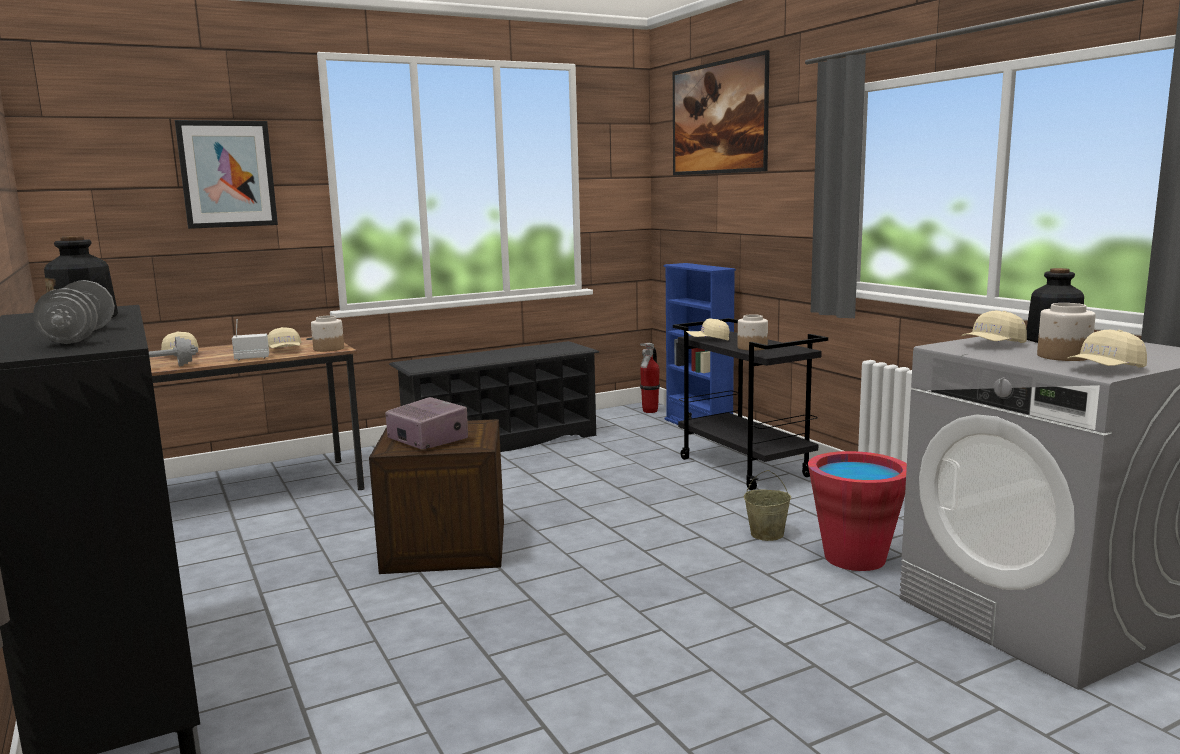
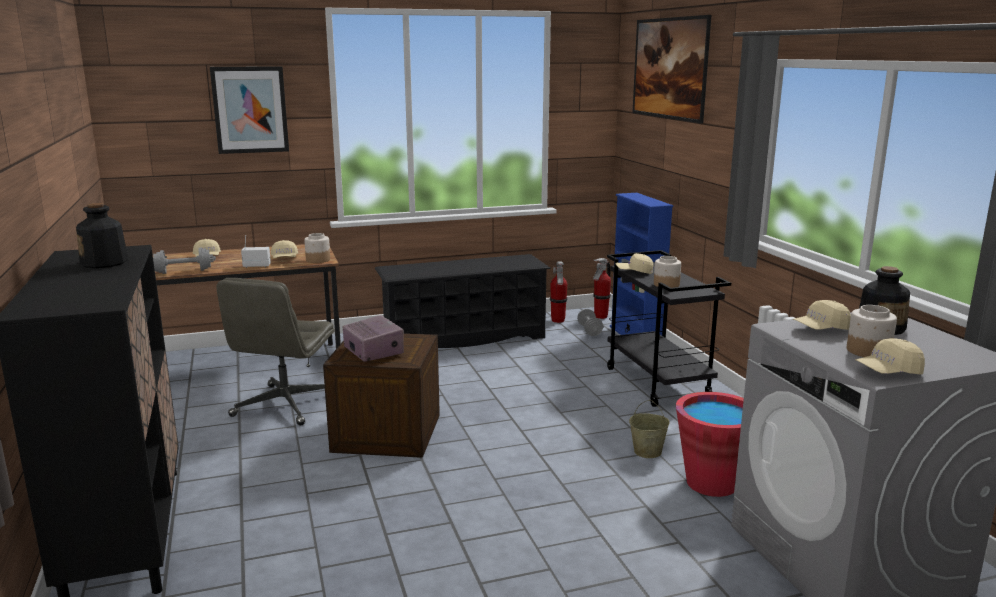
camera: 10 degrees right, 5 degrees up
(80, 336) = (89, 289): grey dumbbell -> grey dumbbell (589, 330)
(302, 529) = (285, 405): none -> grey office chair
(603, 418) = (558, 321): none -> fire extinguisher

